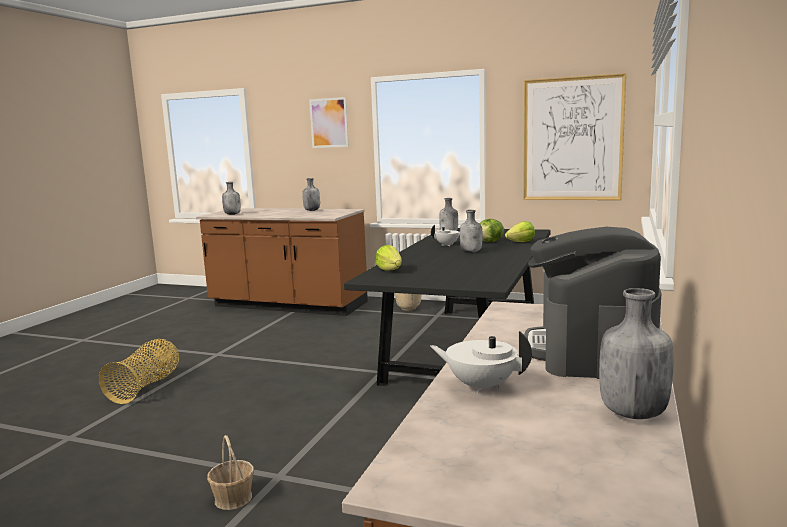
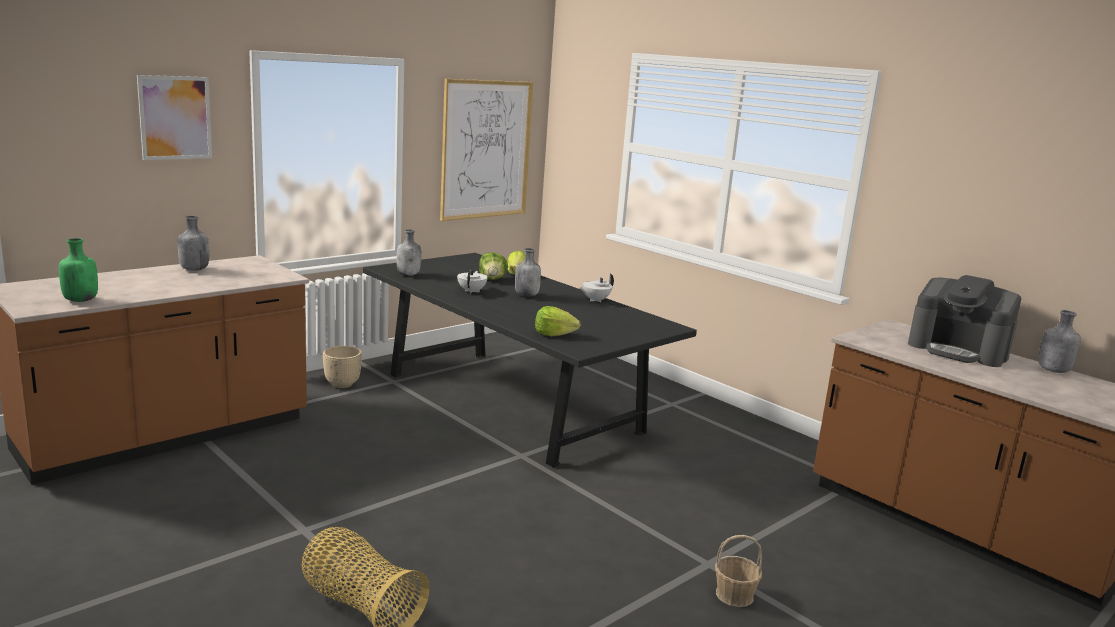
camera: 65 degrees left, 5 degrees up
(232, 214) = (80, 300): grey bottle -> green bottle
(481, 386) = (1010, 383): white teapot -> white teapot (595, 300)

